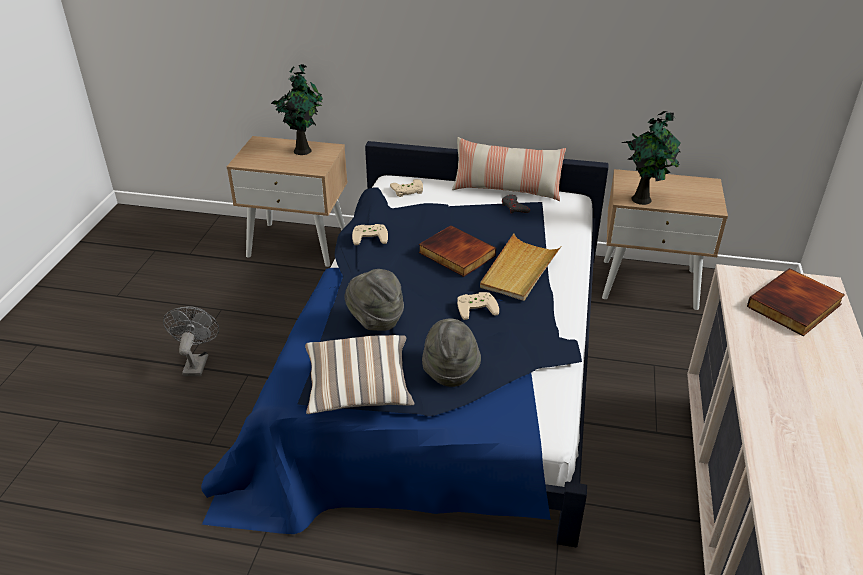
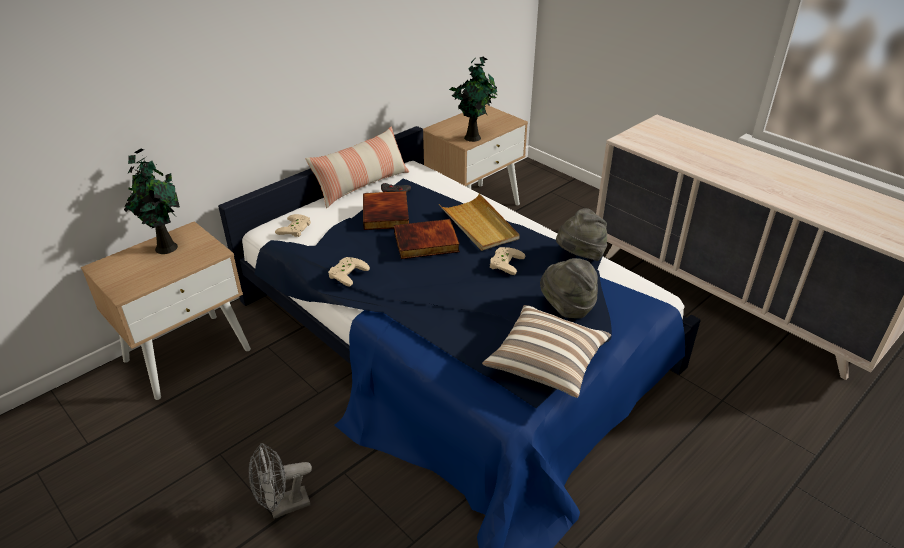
camera: 55 degrees left, 0 degrees up
(196, 362) = (283, 507): grey fan -> grey fan turned 60 degrees counterclockwise
(375, 319) = (470, 317): grey hat -> grey hat (579, 256)
(795, 306) = (672, 138): book -> book (387, 214)

